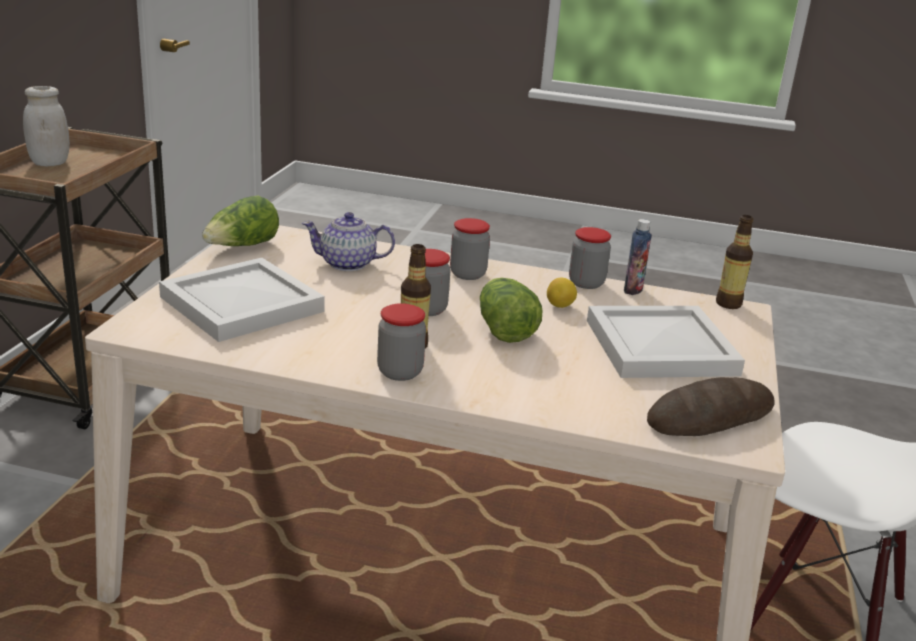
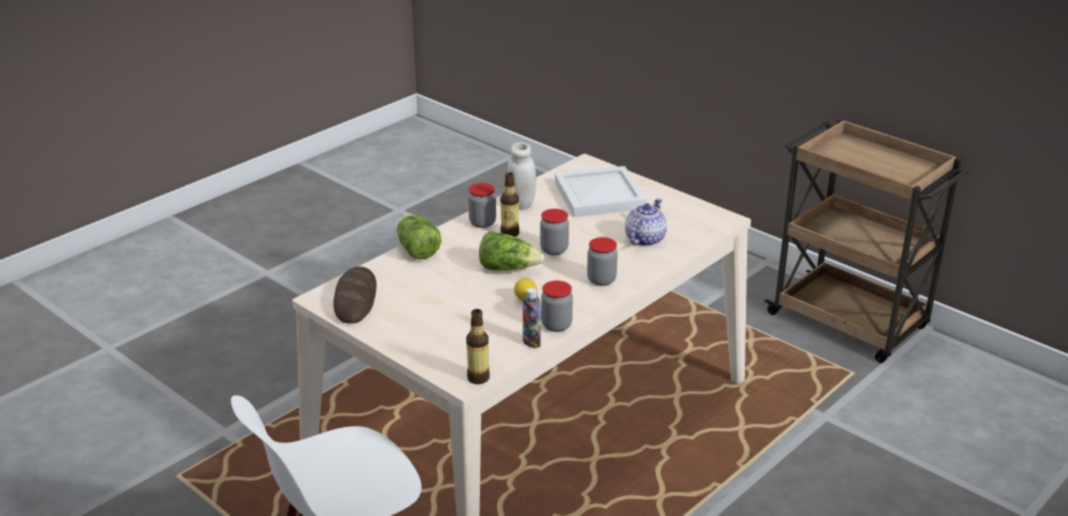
camera: 120 degrees right, 5 degrees up
(50, 163) = (888, 158): white jar -> white jar (521, 204)
(242, 246) = (695, 209): lettuce -> lettuce (417, 249)
(659, 348) = (440, 316): white tray -> none

